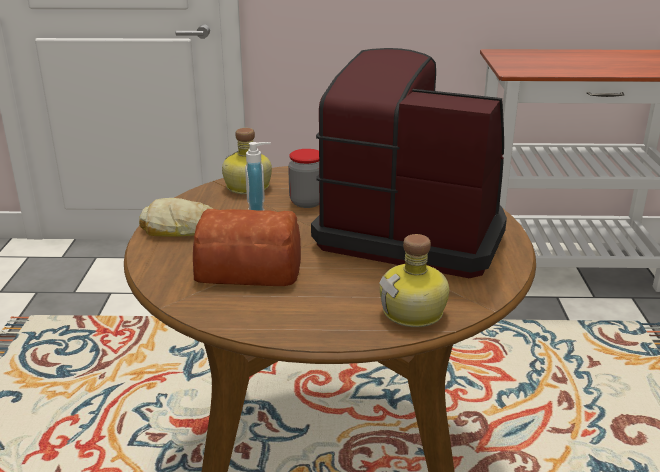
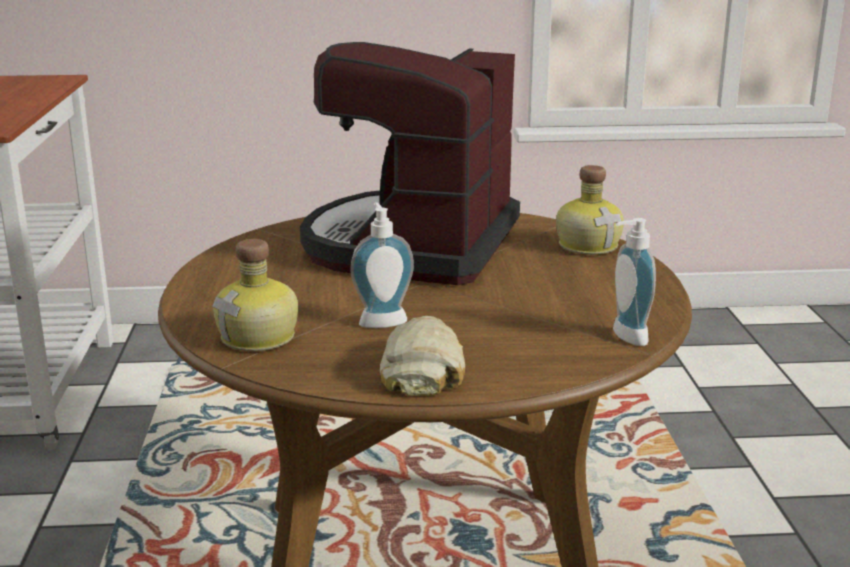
camera: 95 degrees left, 5 degrees down
(194, 301) = (625, 337): none -> soap dispenser
(246, 268) = (532, 317): bread -> none
(307, 202) = (322, 297): jar -> none

